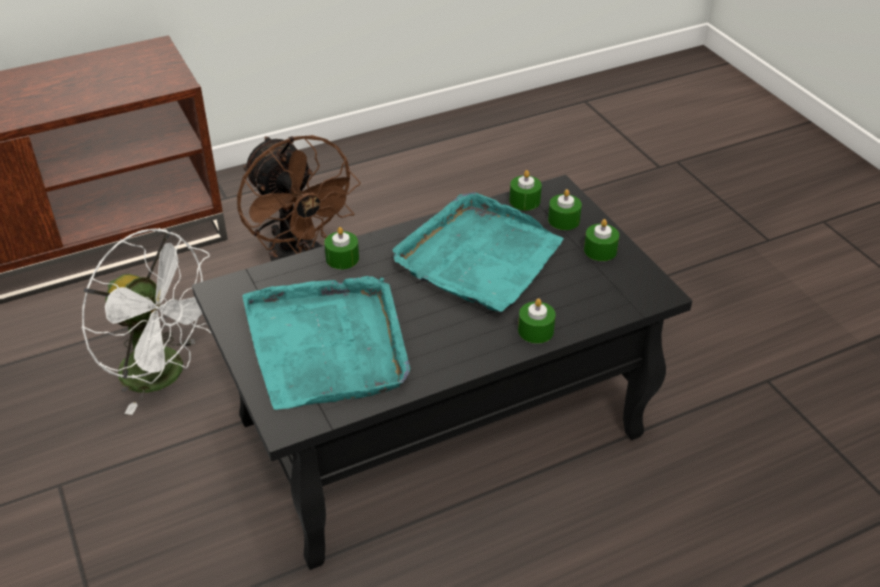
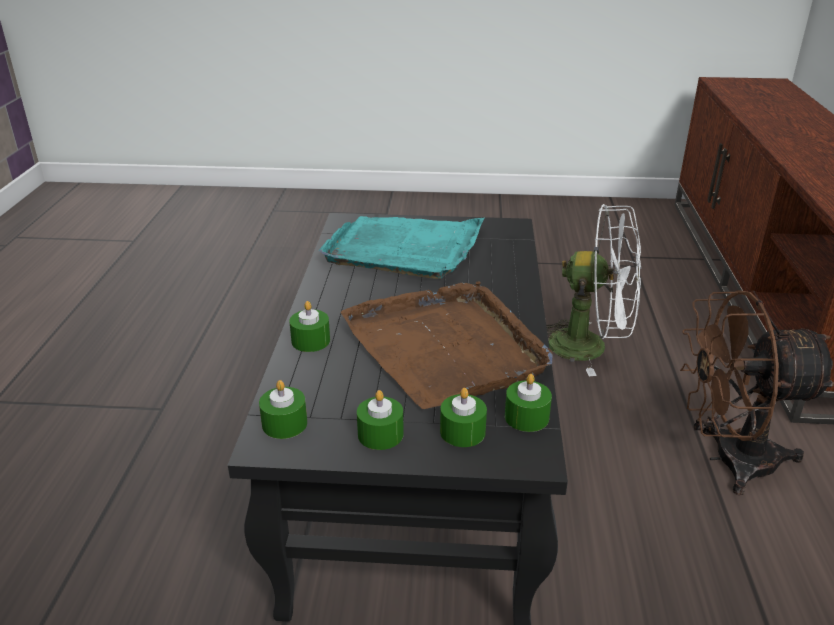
camera: 120 degrees right, 10 degrees down
(165, 375) = (590, 347): white fan -> white fan turned 135 degrees counterclockwise
(342, 258) = (511, 279): green candle -> green candle (284, 424)
(478, 257) = (447, 347): turquoise tray -> brown tray

